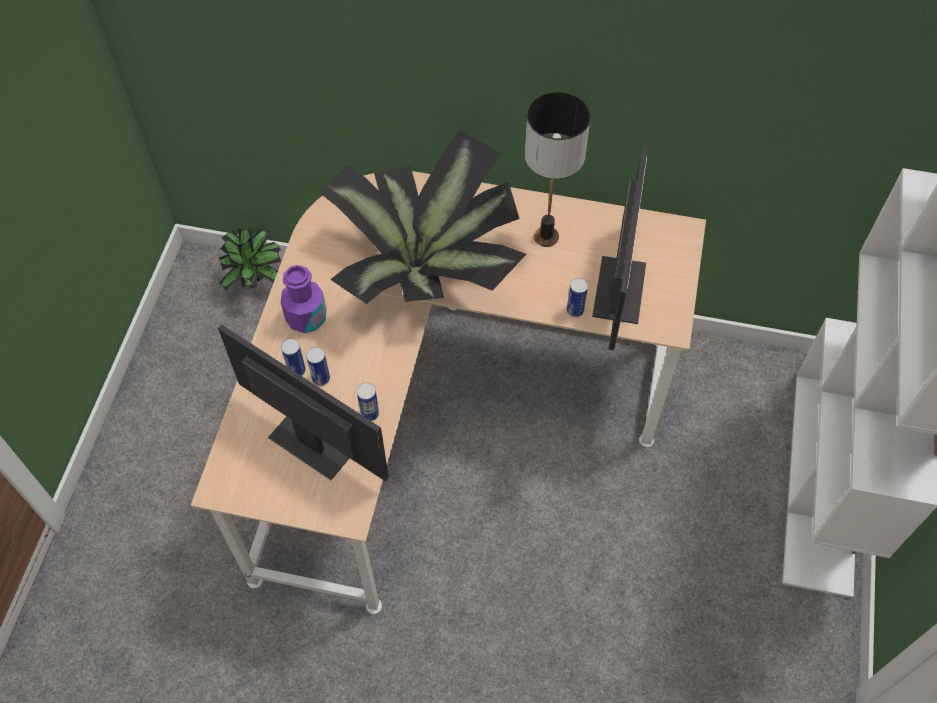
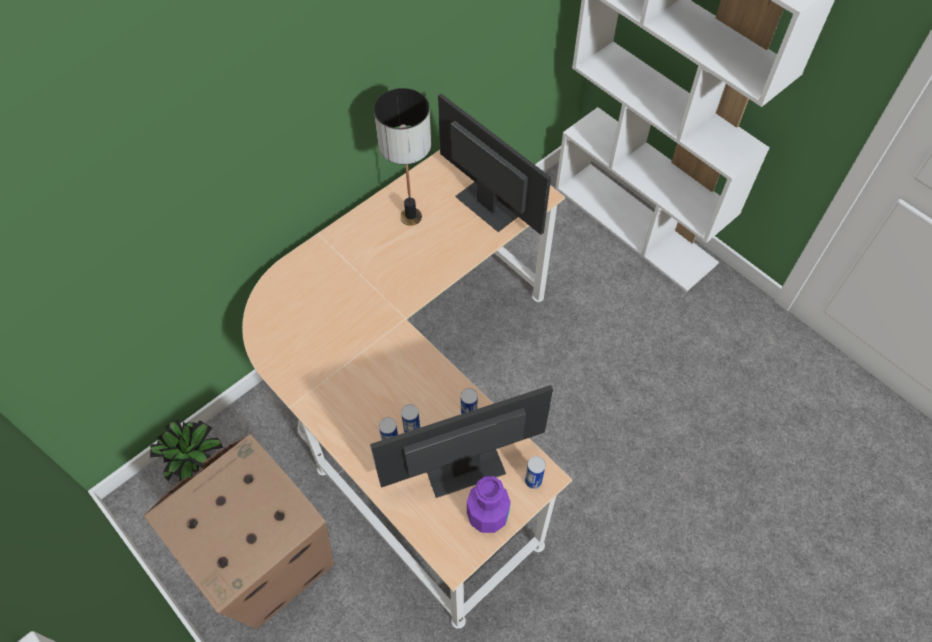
camera: 55 degrees left, 0 degrees up
(207, 392) = (265, 563): none -> cardboard box
(306, 318) = (348, 409): purple bottle -> purple bottle (487, 514)
(429, 267) = (374, 301): potted plant -> none
(575, 310) = (485, 238): can -> can (533, 481)

